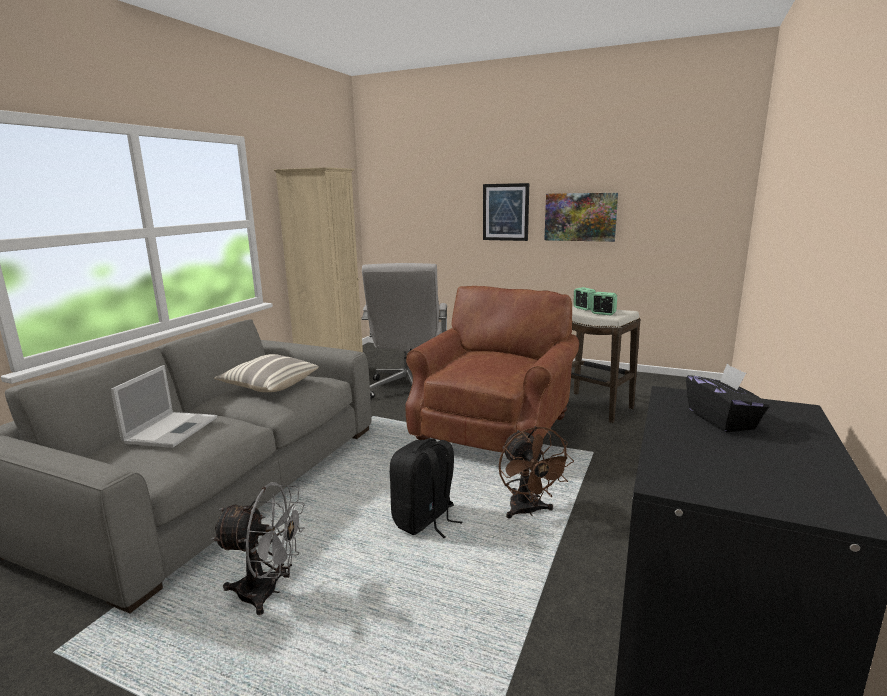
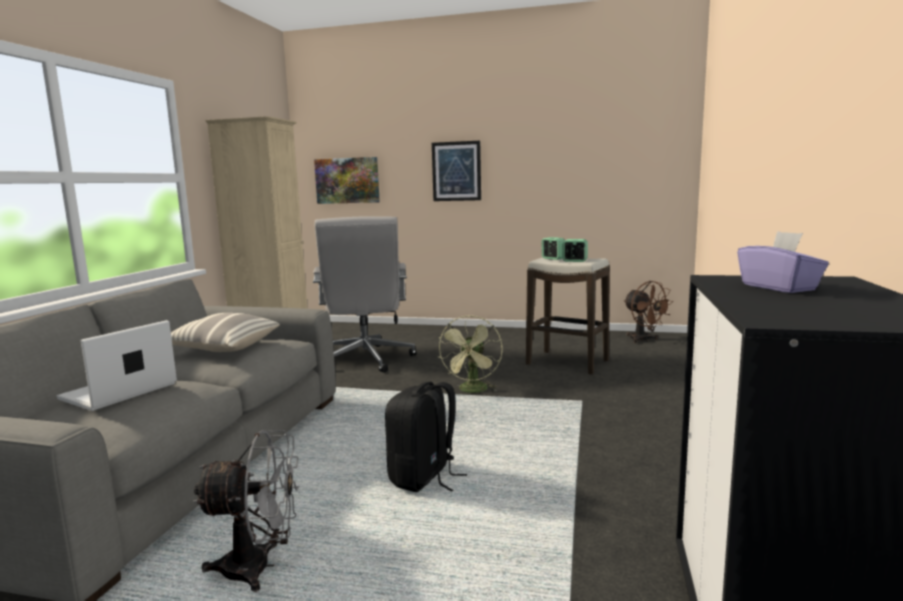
camera: 10 degrees left, 5 degrees down
(172, 429) = (117, 392): laptop -> laptop turned 150 degrees counterclockwise
(494, 431) = (473, 391): brown armchair -> green fan
(528, 511) = (533, 459): brown fan -> brown fan (644, 340)
(580, 217) = (534, 173): picture -> picture (347, 180)
(722, 420) = (779, 287): black tissue box -> purple tissue box

